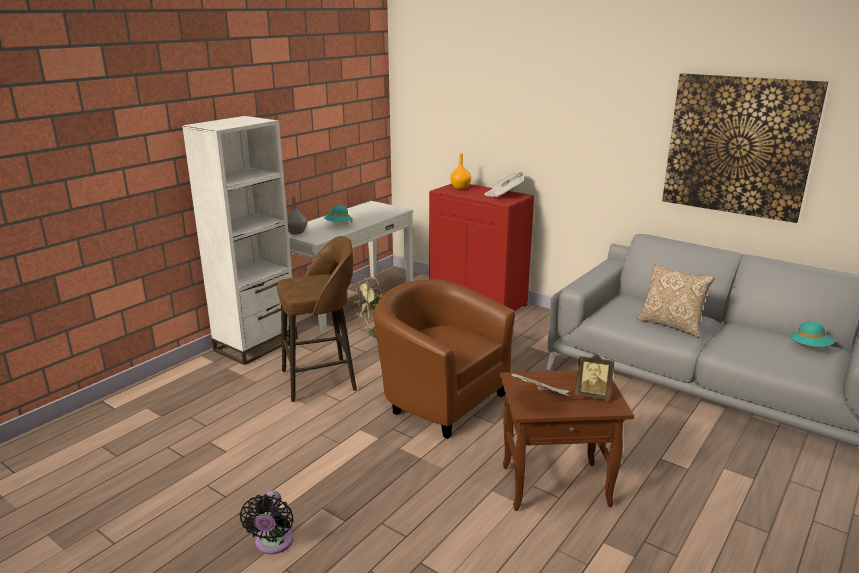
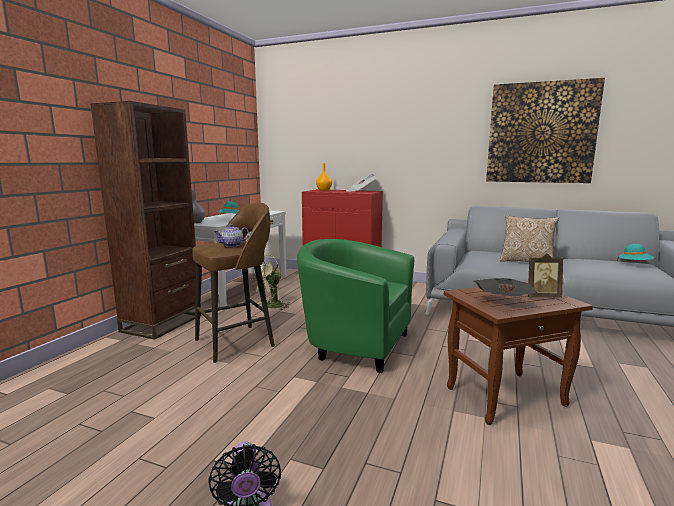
camera: 15 degrees left, 10 degrees down
(256, 344) = (162, 323): white bookcase -> brown bookcase
(314, 285) = (232, 245): none -> teapot
(439, 399) = (354, 344): brown armchair -> green armchair

